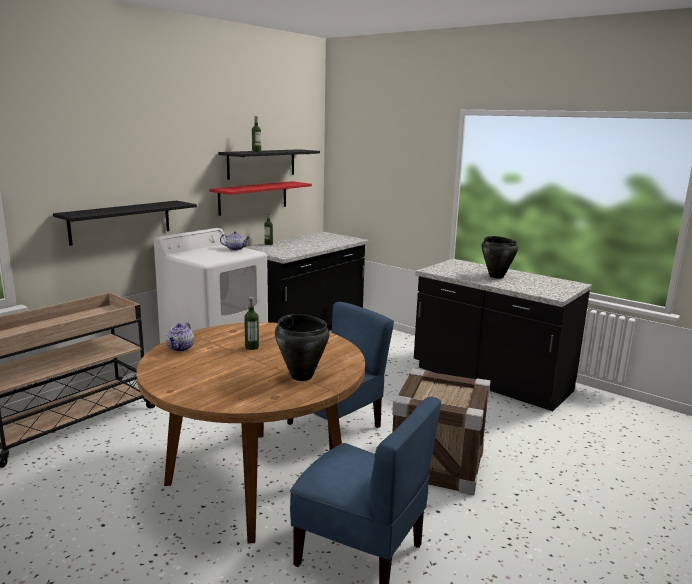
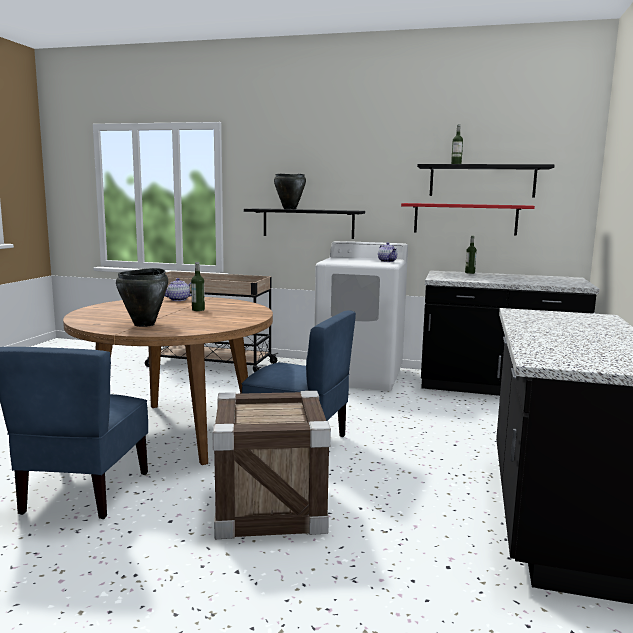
camera: 65 degrees right, 5 degrees down
(496, 276) = (572, 333): black cooking pot -> black cooking pot (290, 209)

